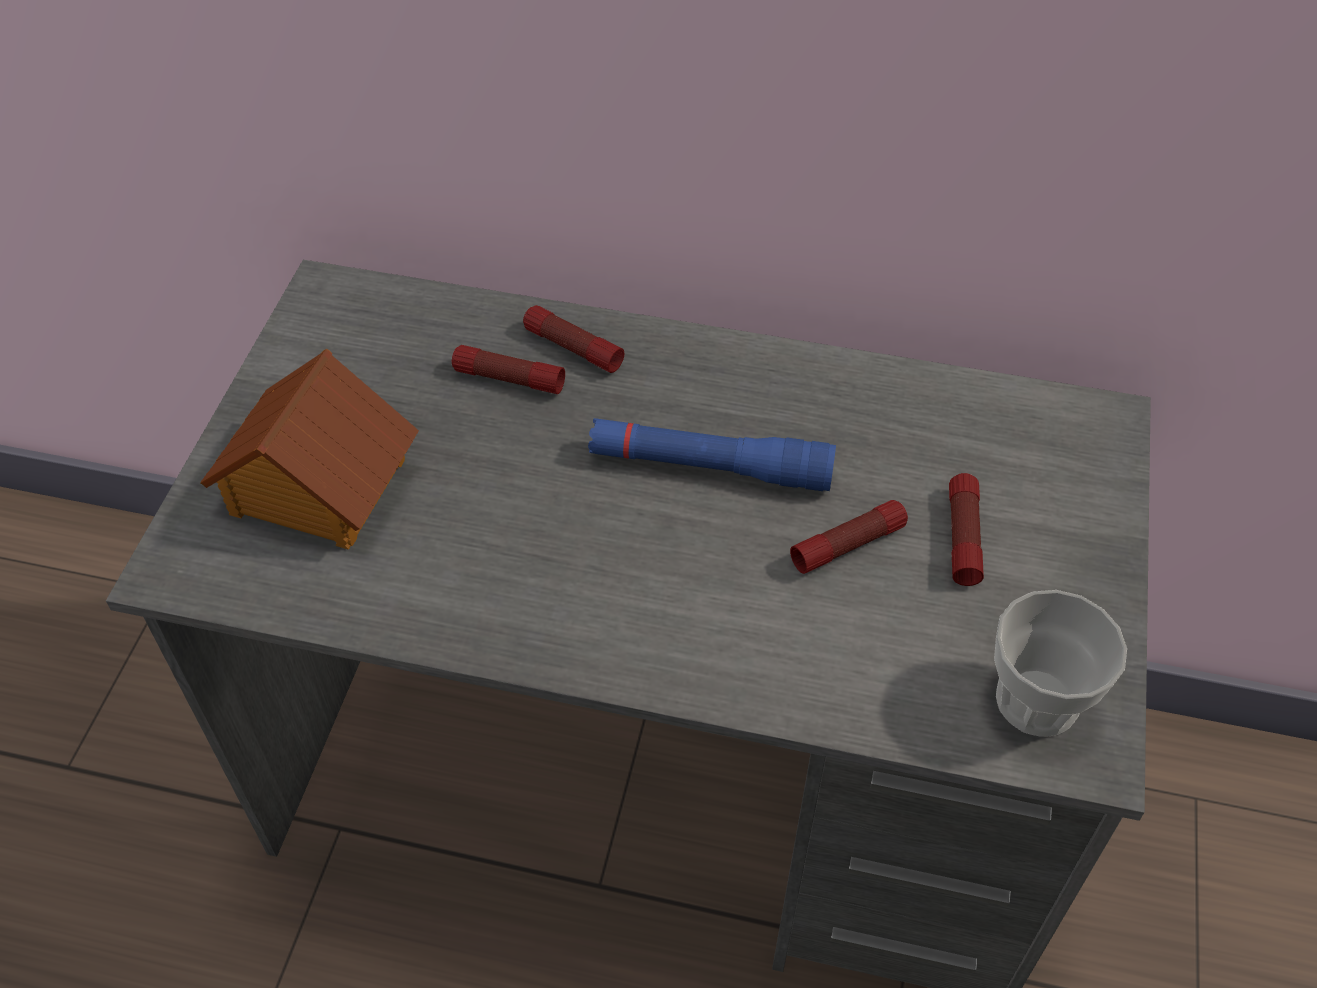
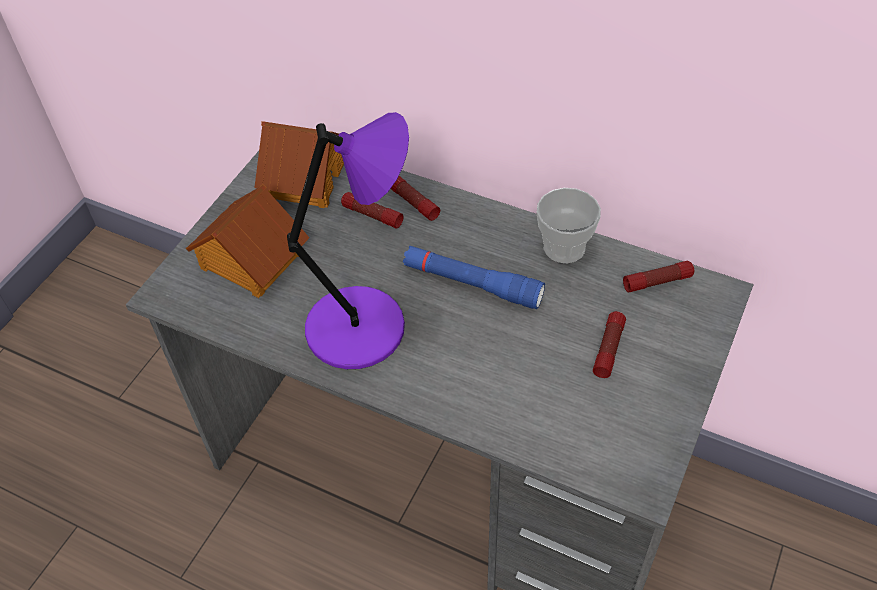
camera: 15 degrees right, 0 degrees up
(376, 333) = (305, 178): none -> toy house
(544, 569) = (361, 327): none -> purple table lamp
(848, 545) = (539, 342): flashlight -> flashlight (657, 282)
(1037, 700) = (622, 450): cup -> cup (564, 247)

